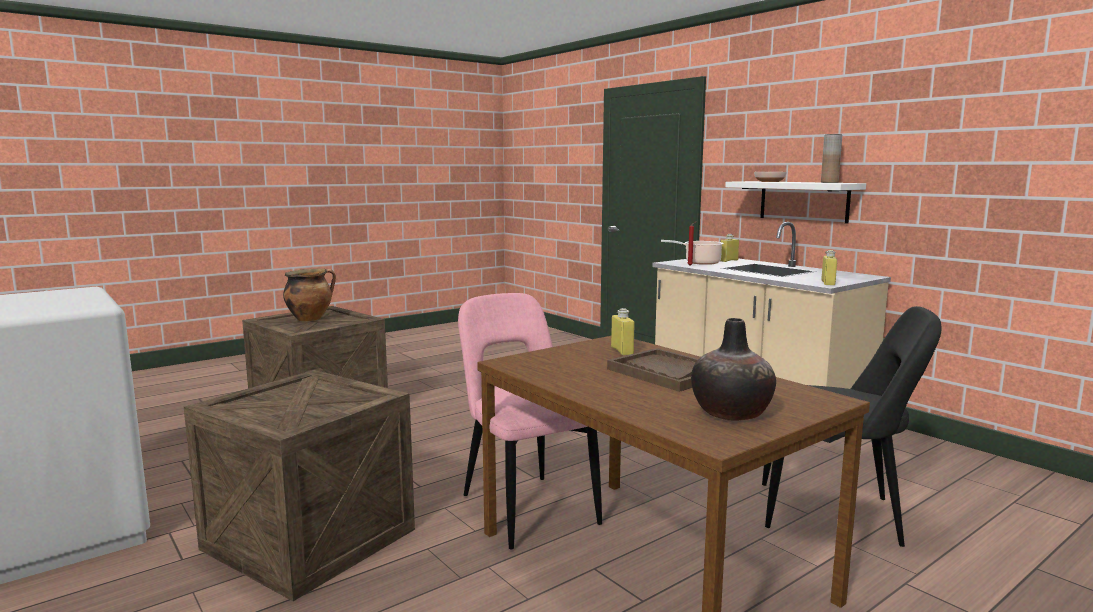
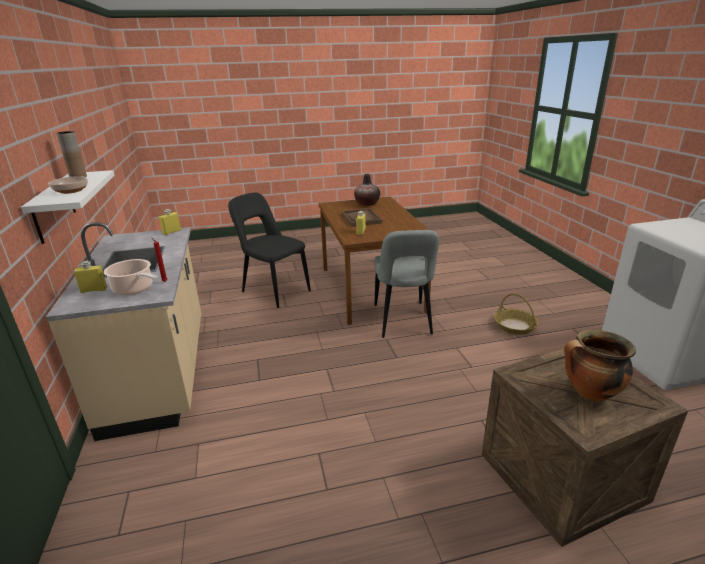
camera: 155 degrees left, 15 degrees up
(306, 539) = (515, 326): crate -> basket
(525, 507) = (403, 321): pink chair -> grey chair

